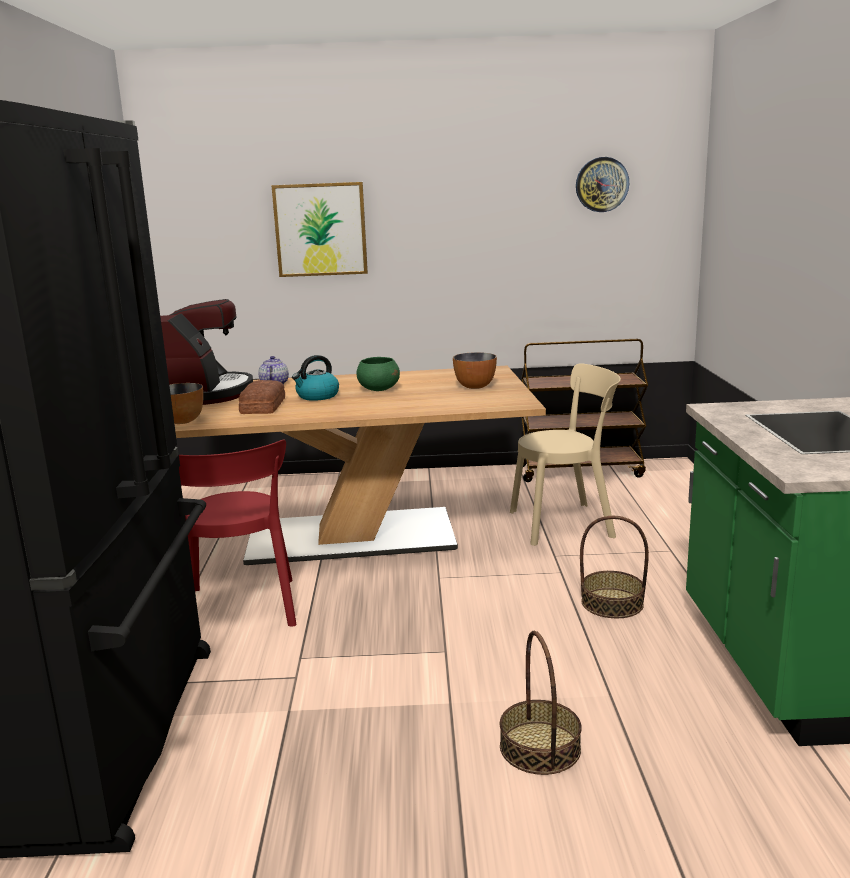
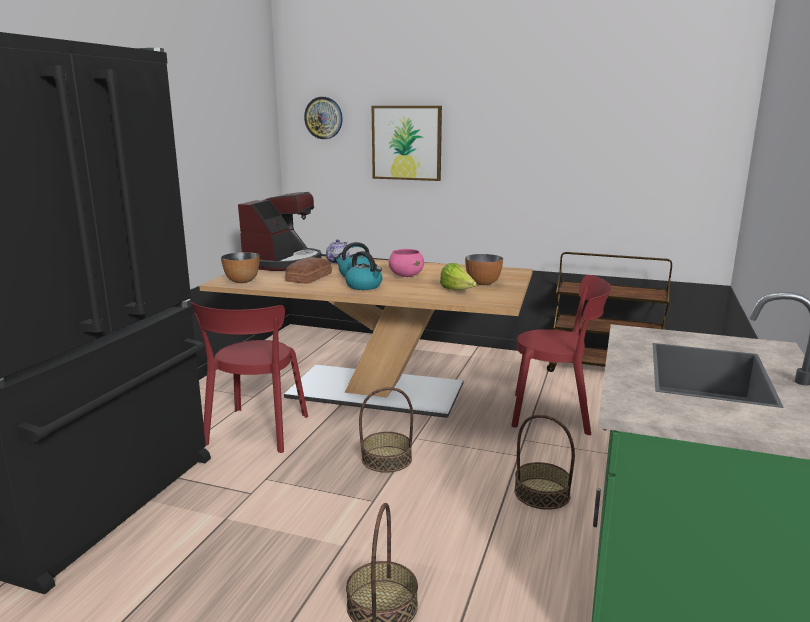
camera: 20 degrees right, 0 degrees up
(345, 407) = (364, 286): none -> kettle
(378, 389) = (406, 275): green bowl -> pink bowl
(424, 605) = (386, 459): none -> basket
(458, 398) = (457, 291): none -> lettuce
(566, 523) = (556, 413): beige chair -> red chair
(602, 184) = (650, 116): wall clock -> wall clock (323, 118)

